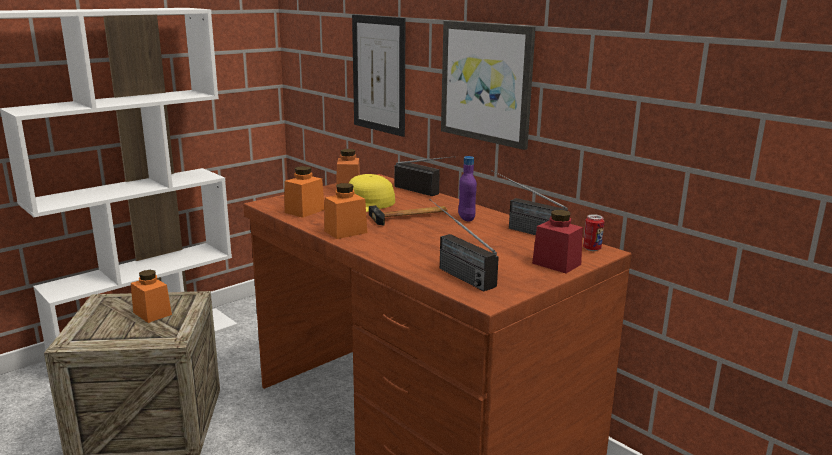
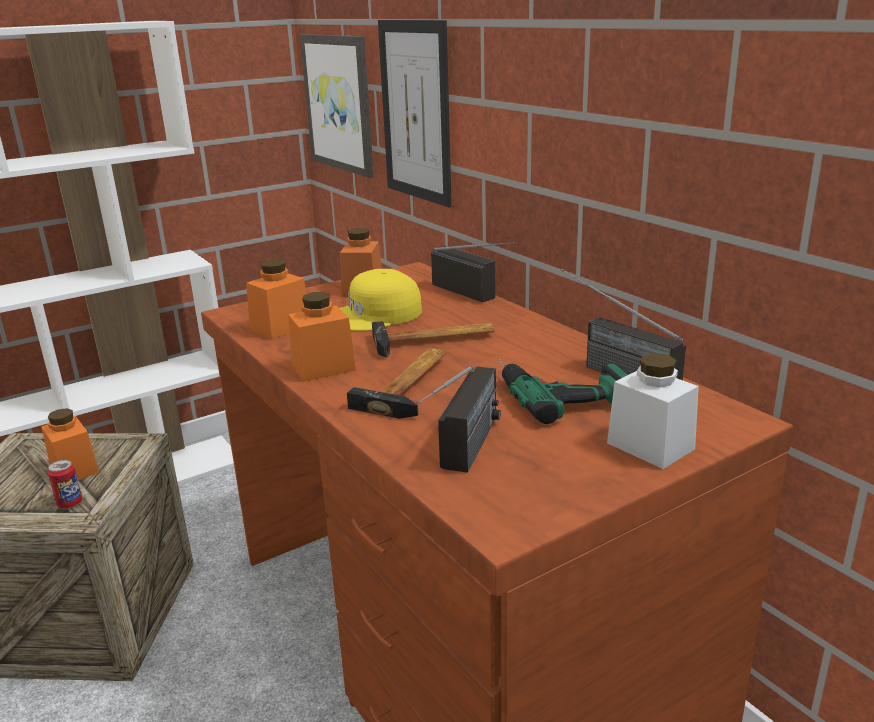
camera: 10 degrees right, 5 degrees up
(406, 239) = (412, 385): none -> hammer
(453, 272) = (464, 457): radio -> radio turned 135 degrees counterclockwise
(466, 218) = (522, 345): purple bottle -> none
(487, 82) = (563, 122): picture -> picture (339, 103)
(497, 240) = (560, 390): none -> power drill
(556, 264) = (650, 446): red jar -> white jar
(592, 249) = (721, 414): can -> can (70, 504)

